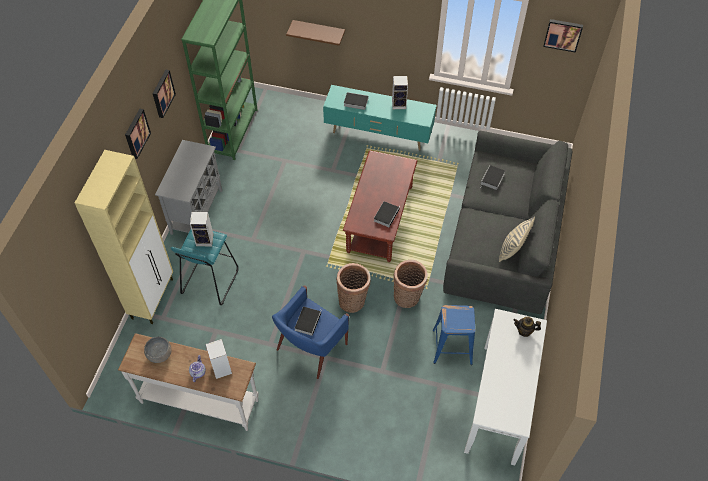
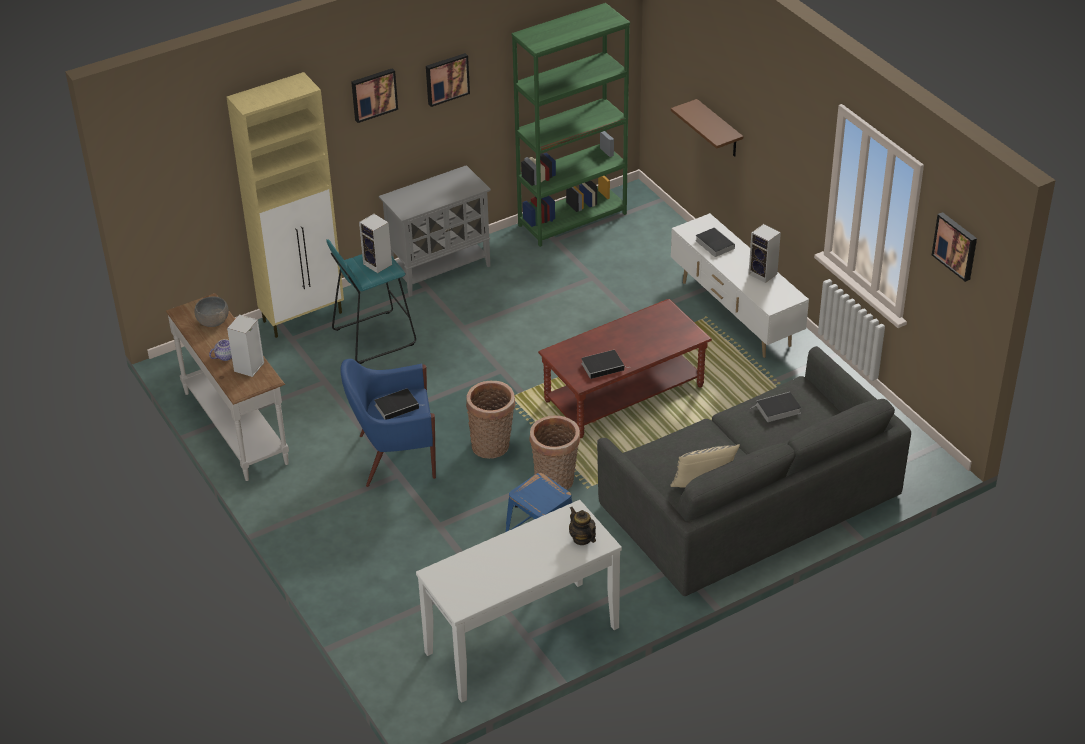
camera: 45 degrees right, 15 degrees down
(379, 134) = (735, 314): turquoise tv stand -> white tv stand

